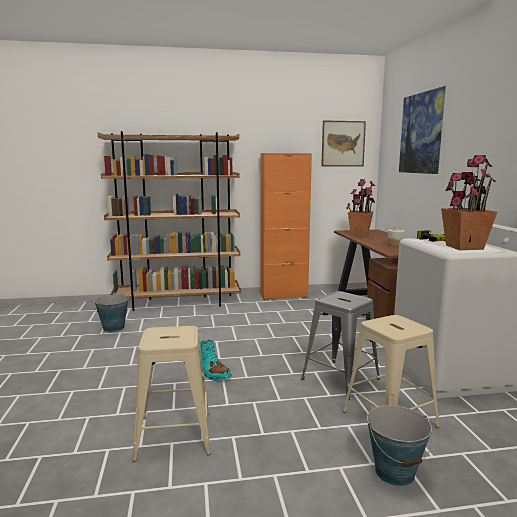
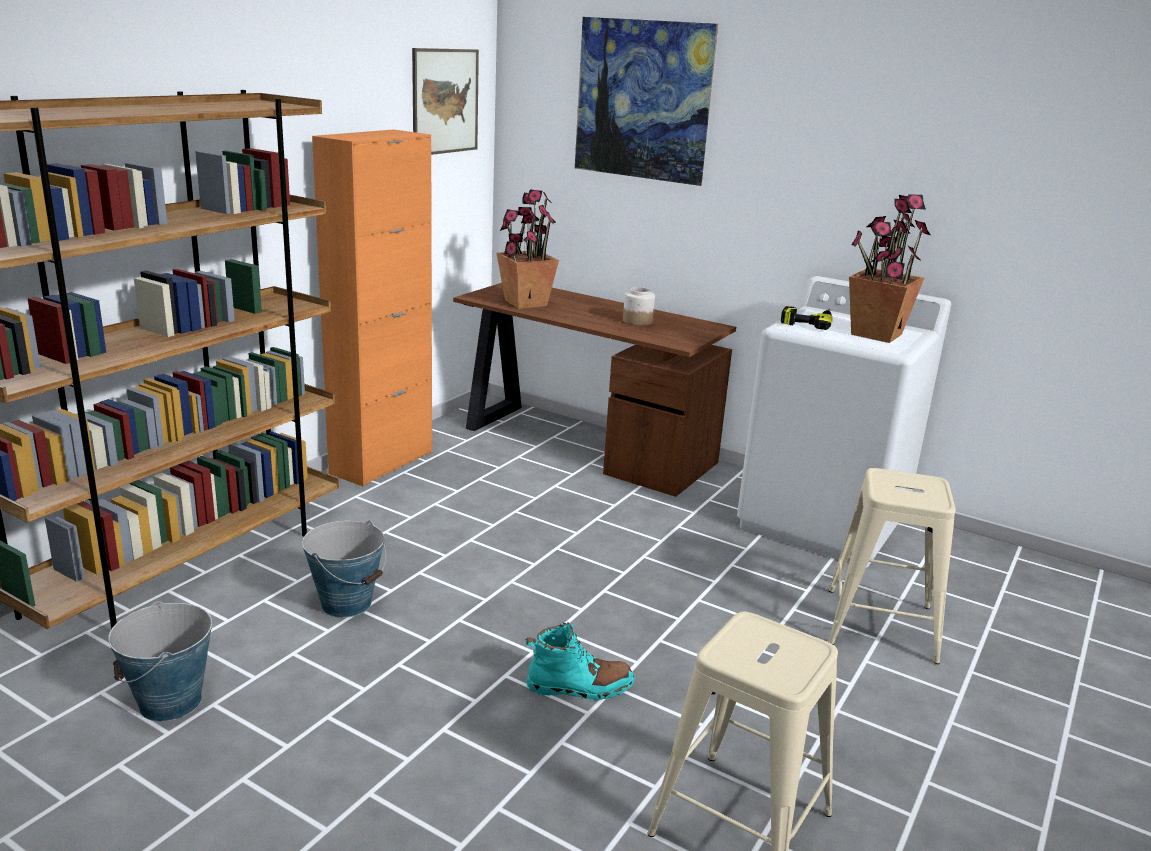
camera: 50 degrees left, 10 degrees up
(340, 379) = (744, 595): grey stool -> none
(395, 472) = (989, 691): bucket -> bucket (346, 603)

